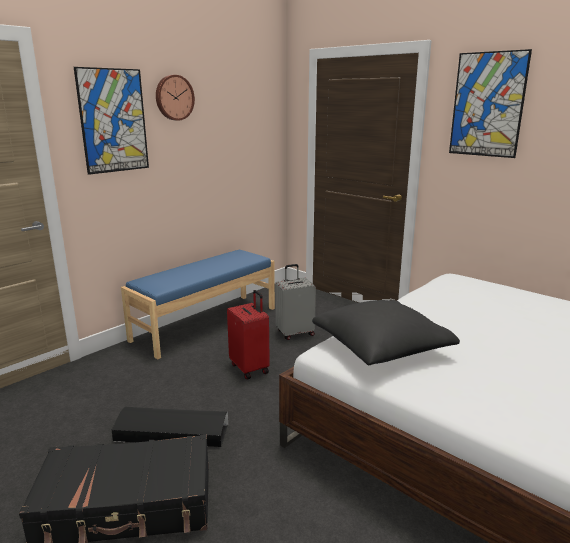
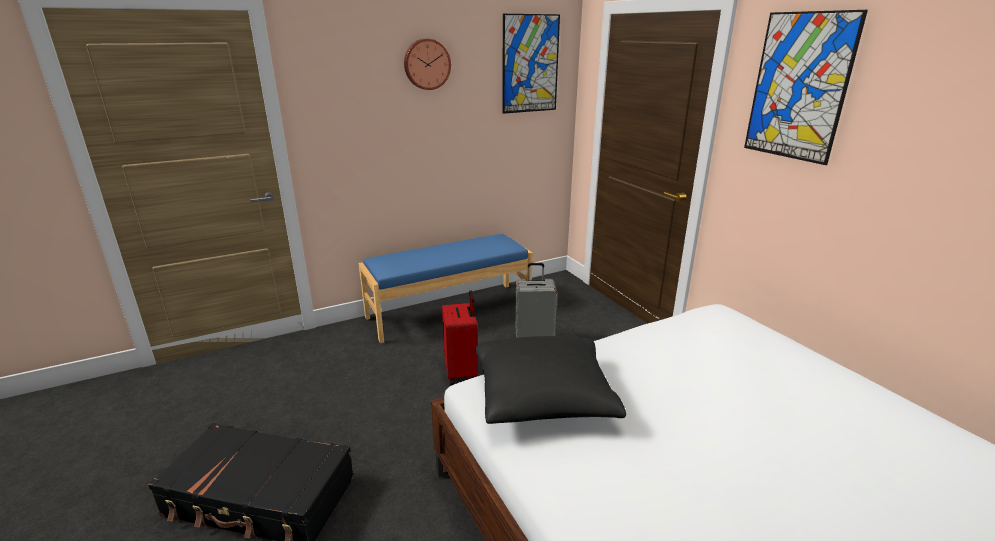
camera: 20 degrees right, 5 degrees up
(113, 121) = (353, 91): picture -> picture (530, 64)
(171, 433) = (344, 429): black storage box -> none

